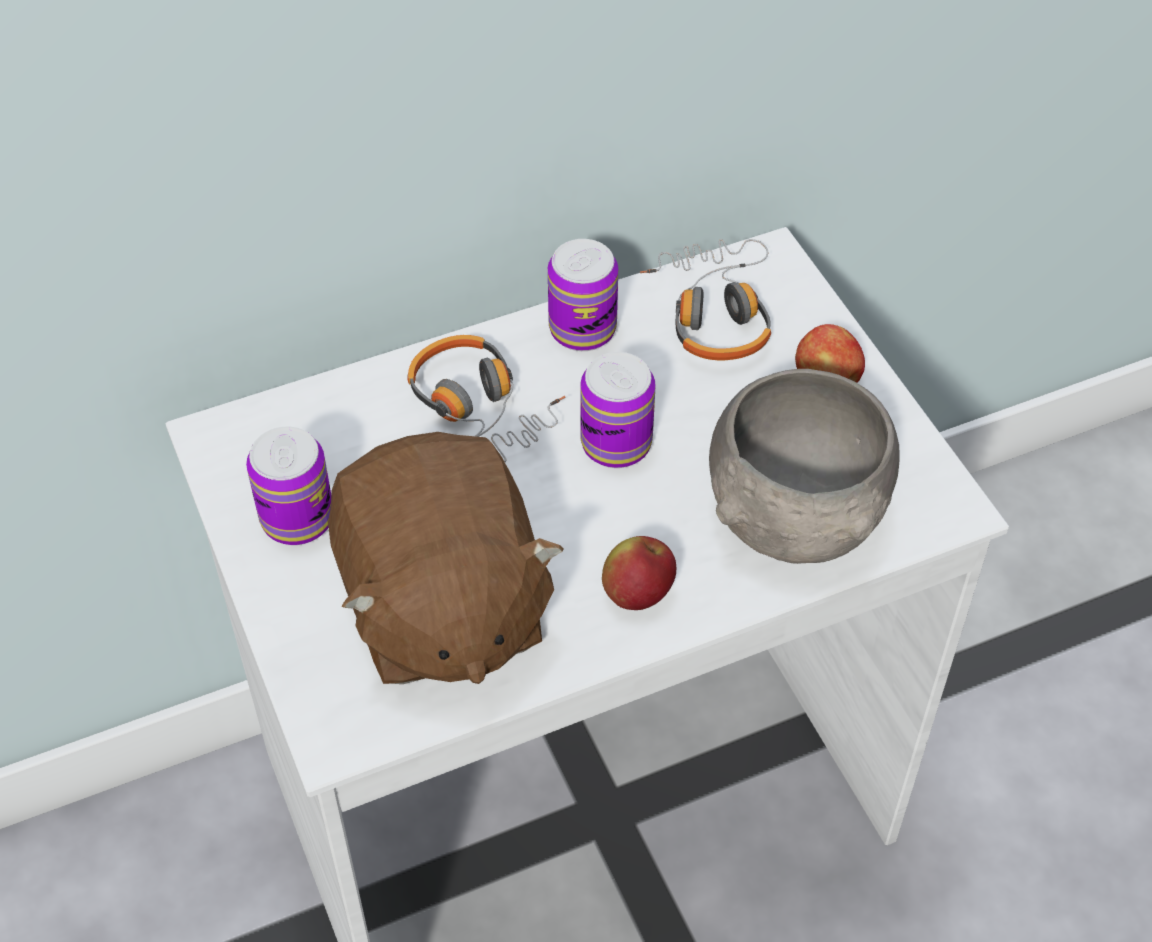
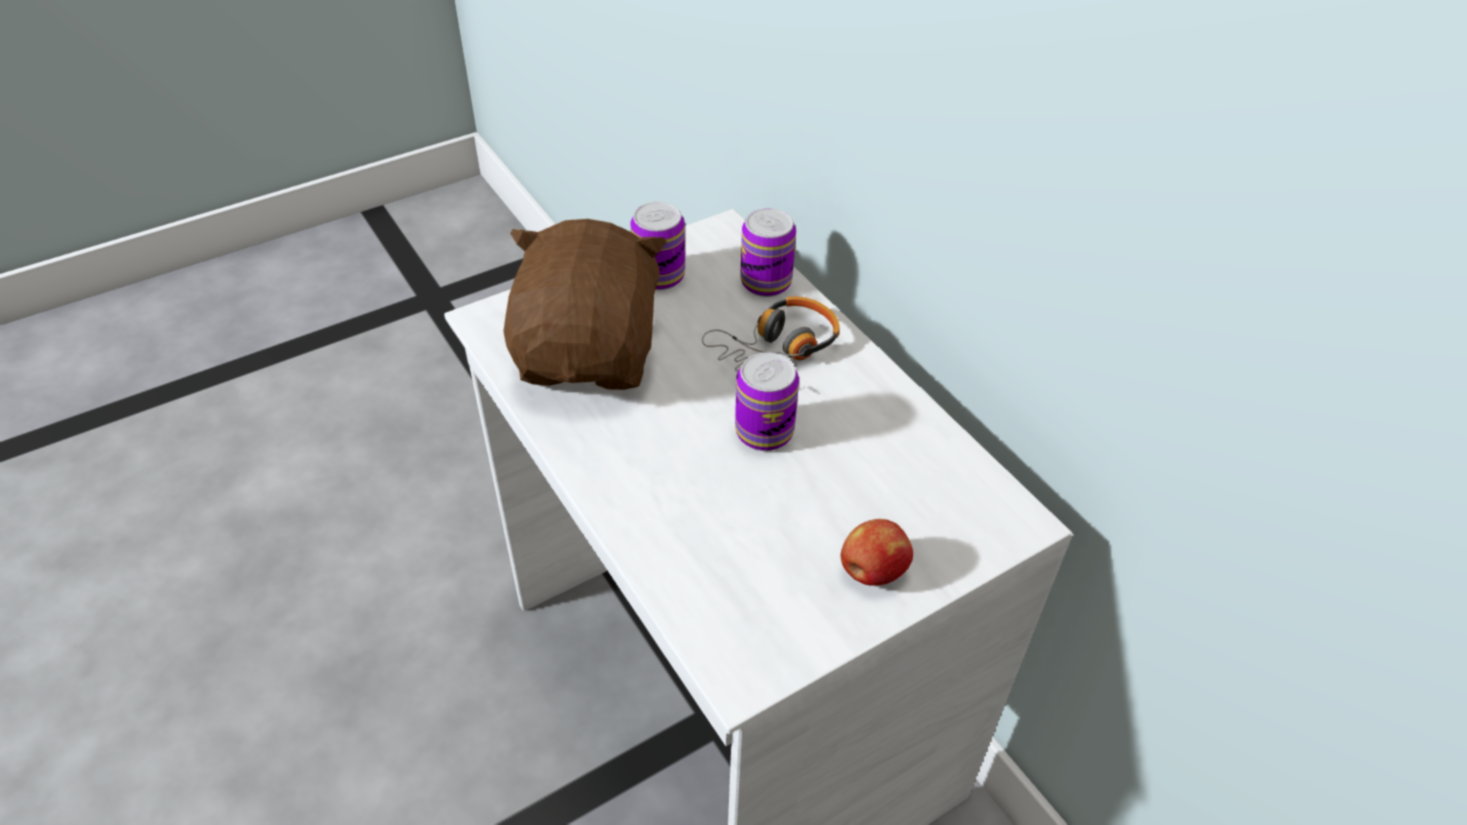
camera: 80 degrees right, 5 degrees down
(441, 609) = (590, 353): brown plush toy -> brown plush toy turned 120 degrees clockwise
(582, 329) = (884, 400): can -> can (766, 282)
(638, 593) = (615, 457): apple -> none
(714, 312) = (934, 484): headphones -> none
(797, 514) = (711, 556): grey bowl -> none

